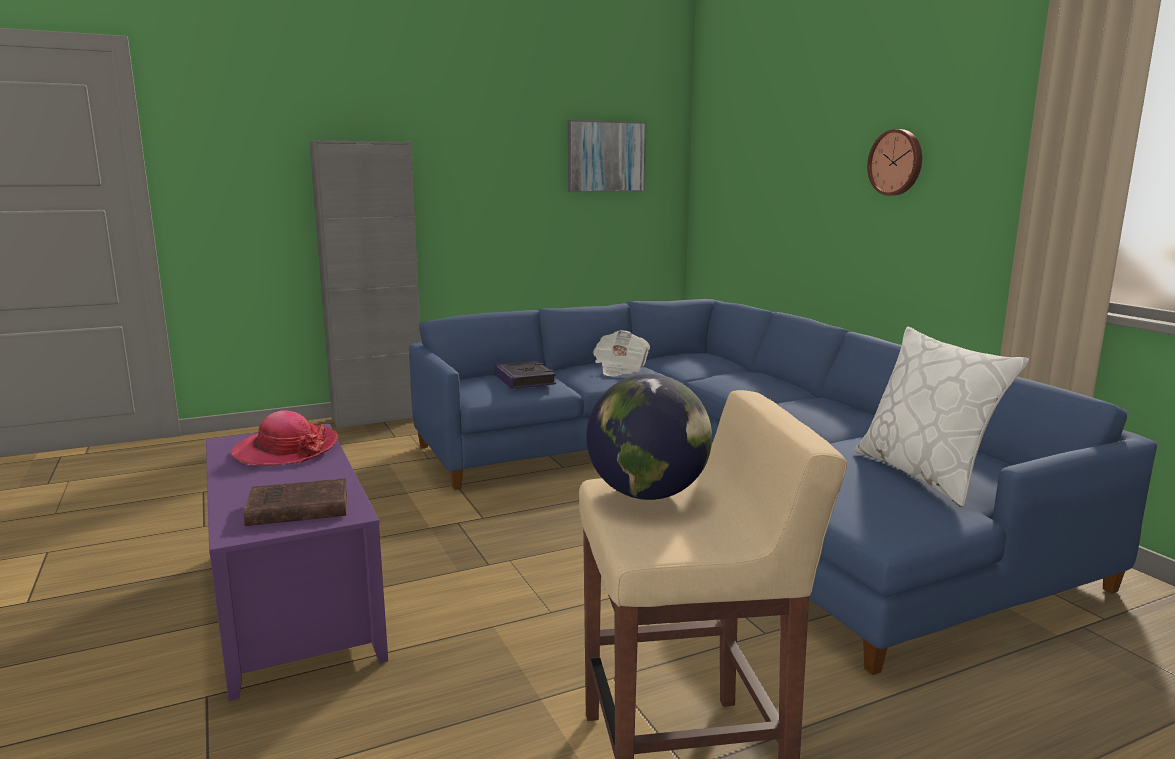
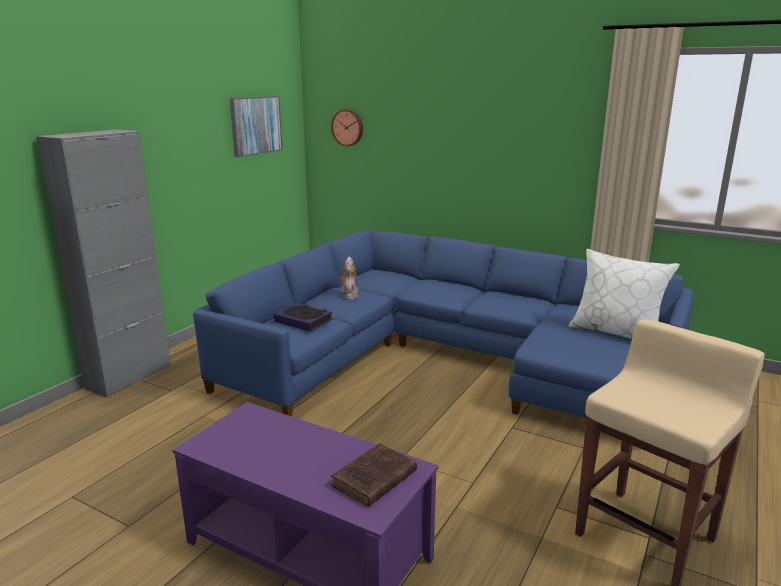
camera: 35 degrees left, 5 degrees up
(285, 450) = (264, 436): hat -> none
(620, 369) = (349, 296): newspaper -> plush toy
(648, 494) = (638, 395): globe -> none
(896, 162) = (501, 135): wall clock -> wall clock (348, 127)

